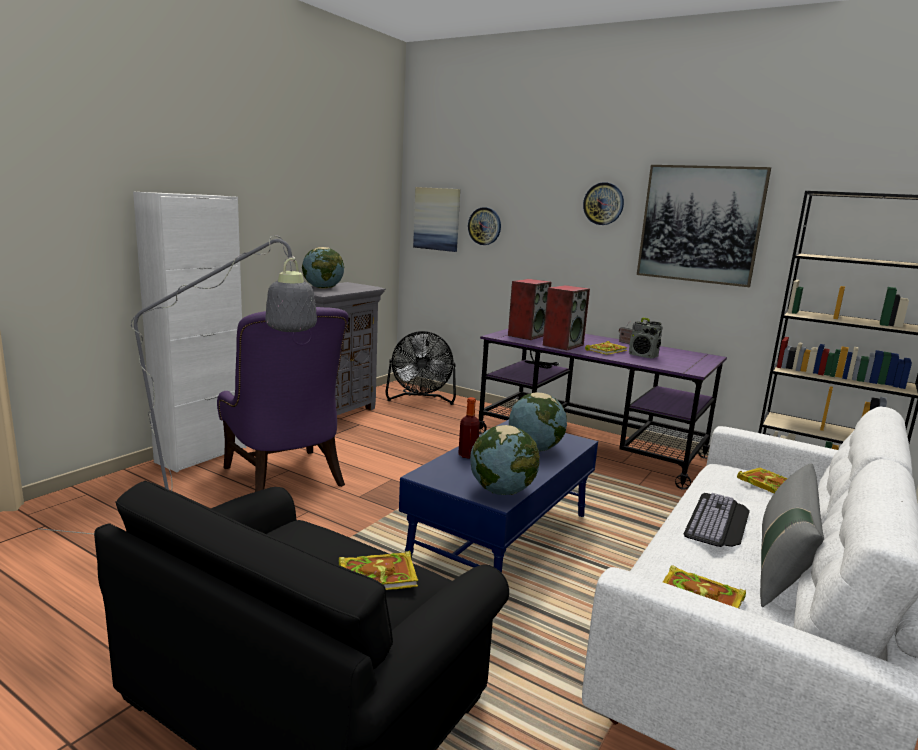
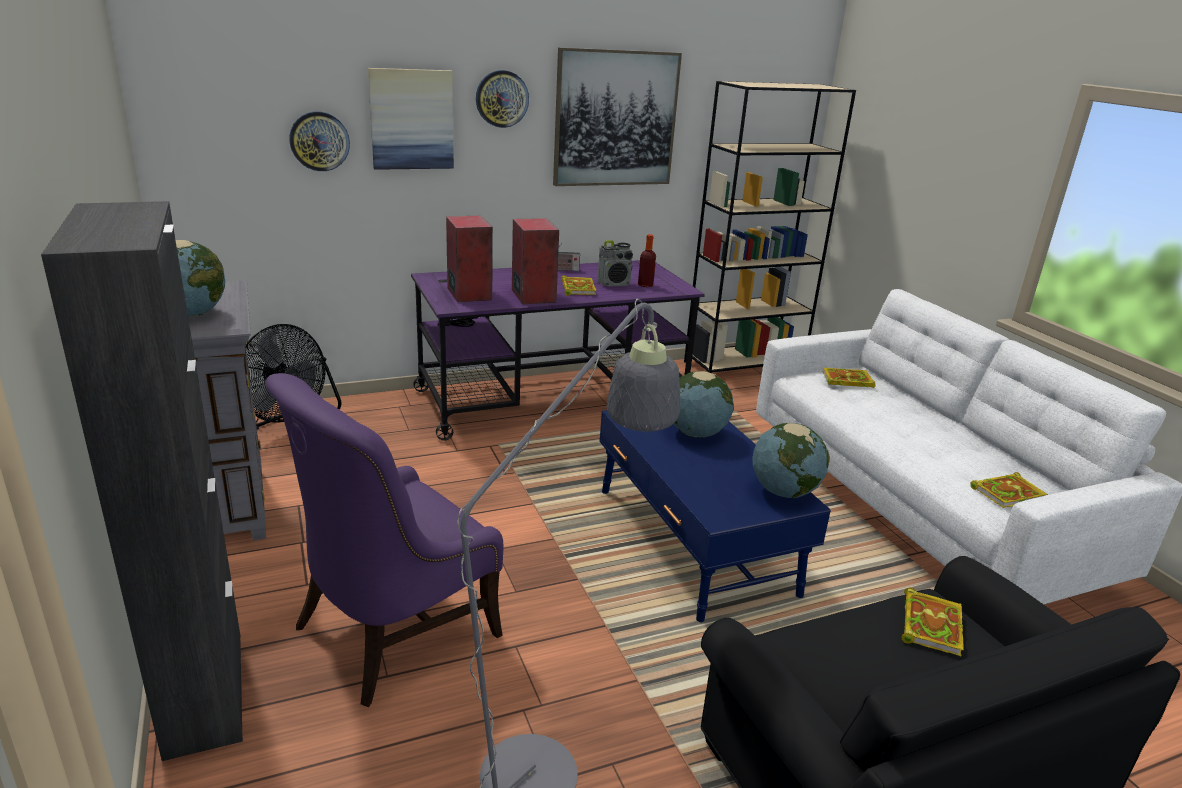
camera: 55 degrees left, 10 degrees up
(201, 454) = (204, 692): white cabinet -> black cabinet
(285, 477) = (394, 631): purple chair -> purple chair turned 135 degrees clockwise
(437, 219) = (220, 135): picture -> picture (411, 119)
(467, 455) = (684, 473): bottle -> bottle (645, 285)
(719, 521) = (896, 429): keyboard -> none
(781, 566) = (971, 443): grey pillow -> none

